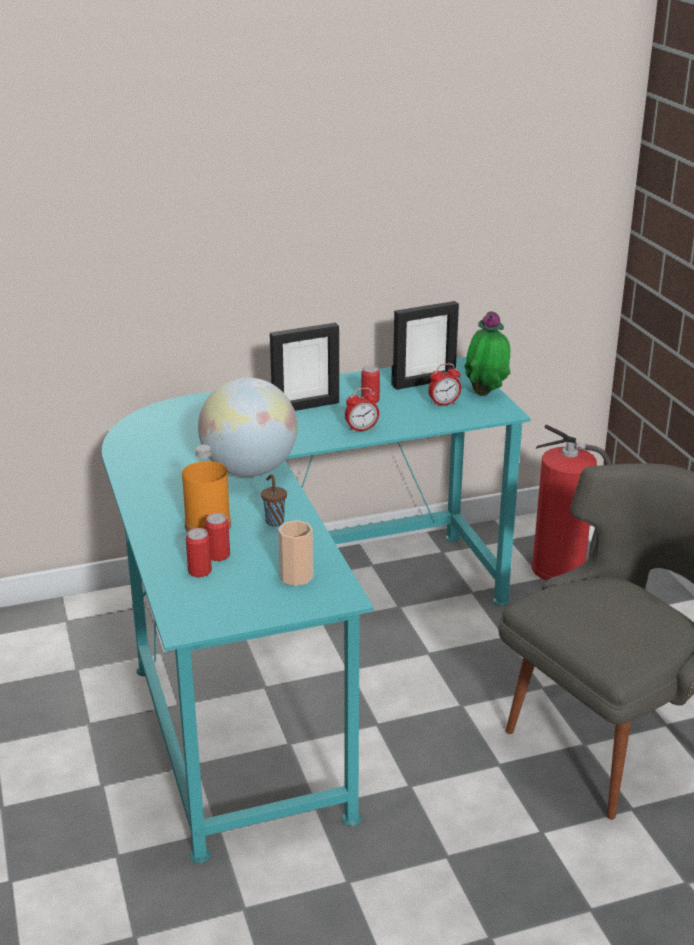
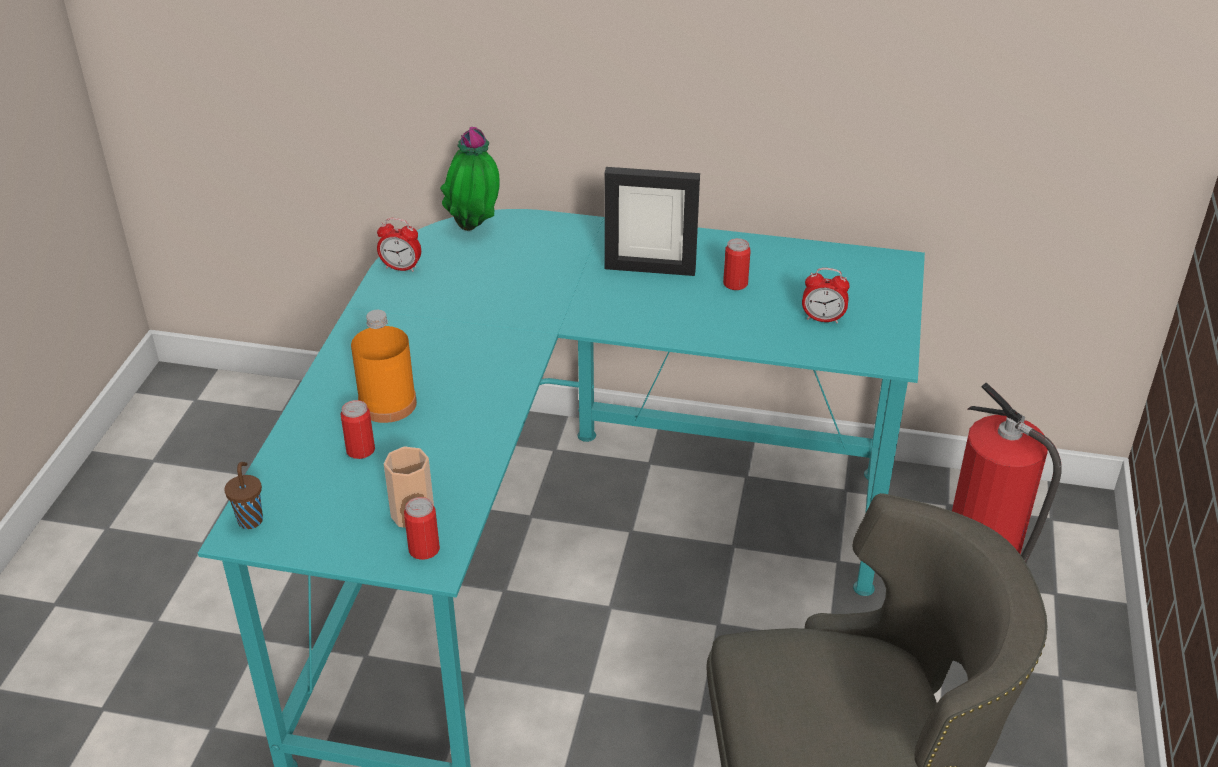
camera: 30 degrees right, 10 degrees up
(200, 571) = (322, 464): can -> can (424, 549)
(249, 470) = (502, 342): globe -> none
(274, 521) = (461, 425): brown cup -> brown cup (251, 519)
(361, 429) = (684, 325): alarm clock -> alarm clock (401, 268)
(423, 382) = (828, 276): picture frame -> none
(486, 393) = (894, 320): potted plant -> potted plant (475, 228)

